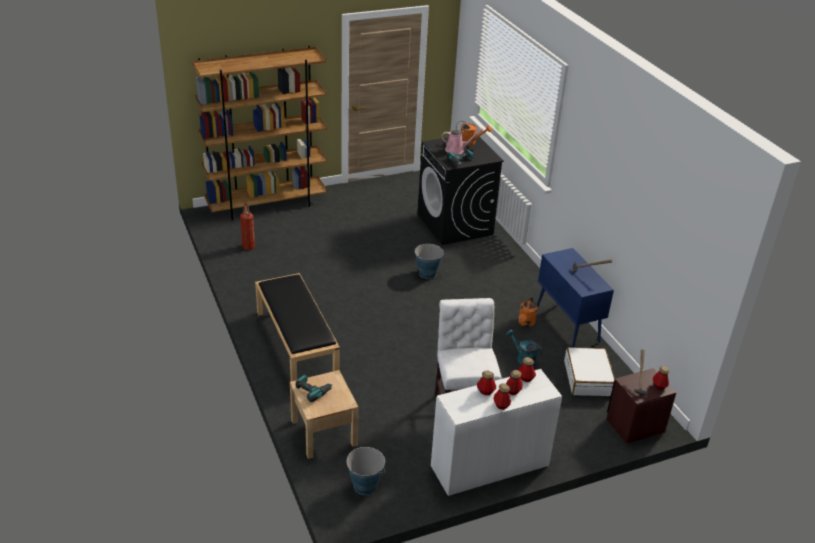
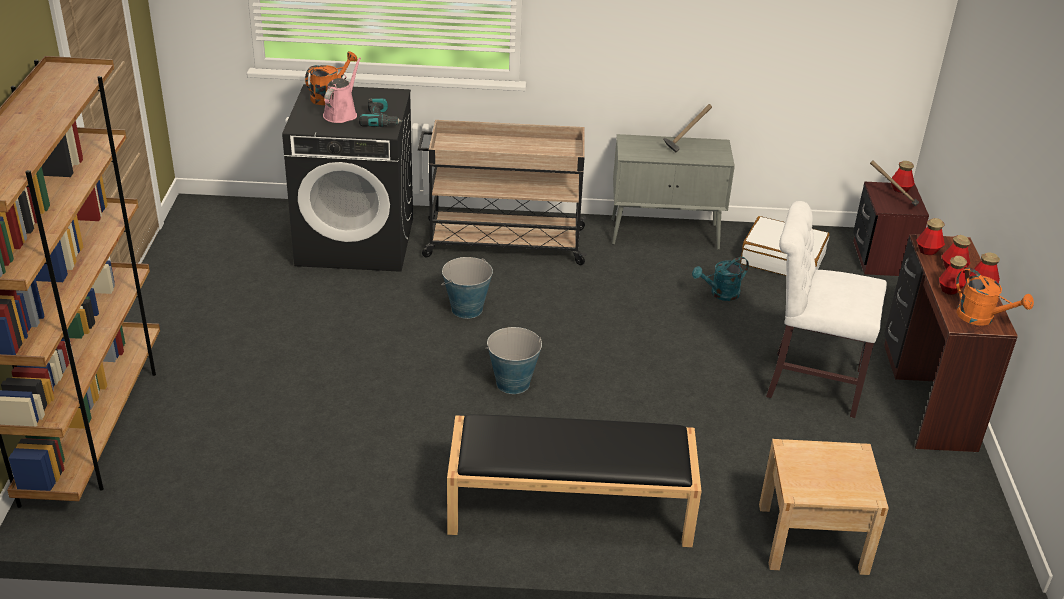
camera: 65 degrees left, 0 degrees up
(249, 248) = (228, 491): fire extinguisher -> none
(313, 390) = (817, 481): power drill -> none
(365, 485) = (942, 527): bucket -> bucket (512, 383)
(489, 465) = (925, 396): white desk -> brown desk
(499, 269) = (502, 243): none -> beige cart
(525, 323) = (644, 265): orange watering can -> orange watering can (981, 318)
(567, 325) = (665, 234): blue cabinet -> grey cabinet

